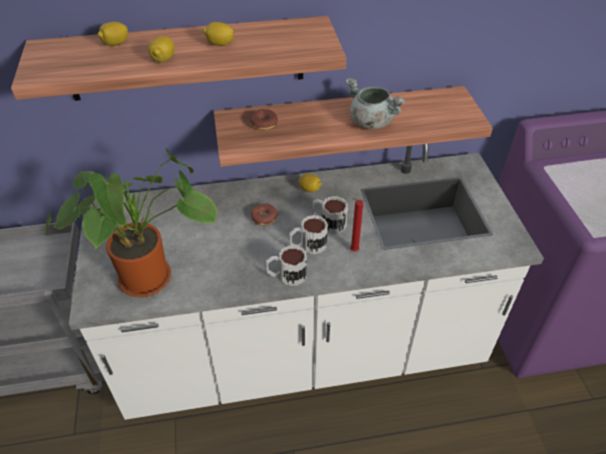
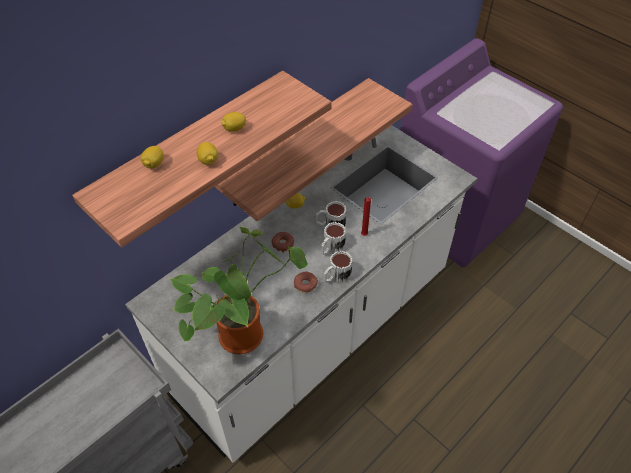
camera: 35 degrees left, 5 degrees up
(263, 124) = (261, 172): donut -> donut (305, 284)
(370, 122) = (333, 135): grey cooking pot -> none

